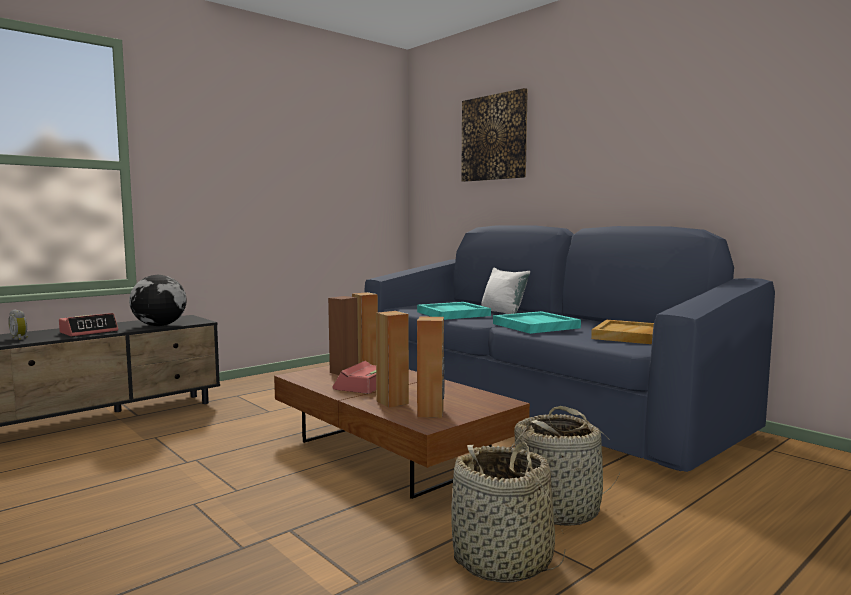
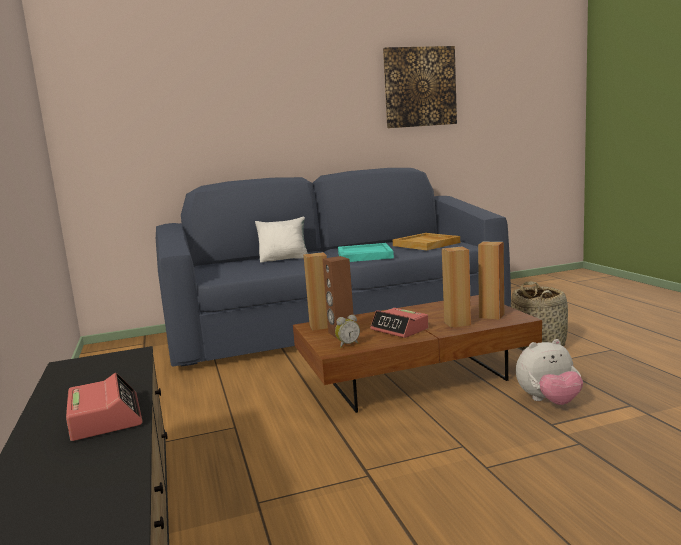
camera: 65 degrees left, 5 degrees up
(20, 338) = (79, 472): alarm clock -> alarm clock (347, 344)
(160, 325) = (127, 374): globe -> none
(354, 526) = (548, 402): none -> plush toy
(452, 314) = (273, 268): turquoise tray -> none
(494, 137) = (193, 92): picture -> picture (420, 87)
(503, 561) = (602, 366): basket -> none

